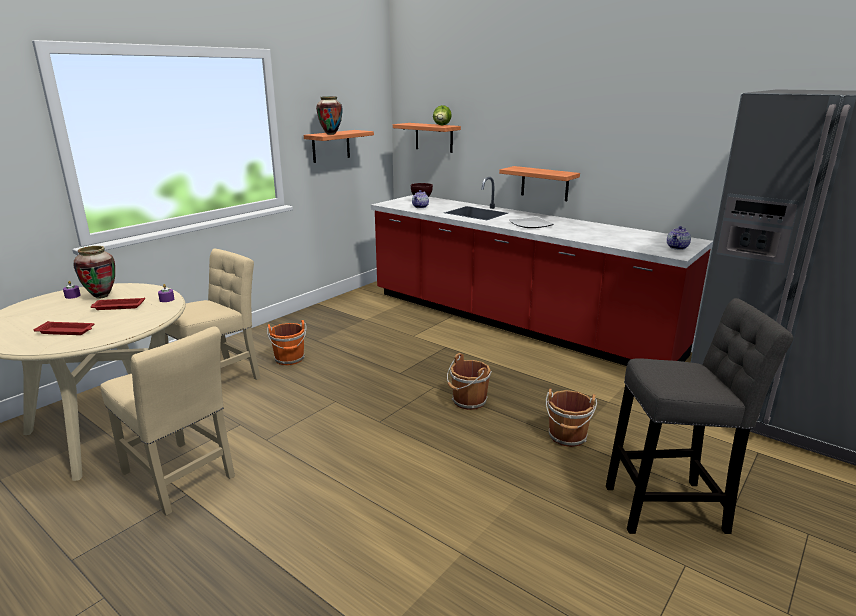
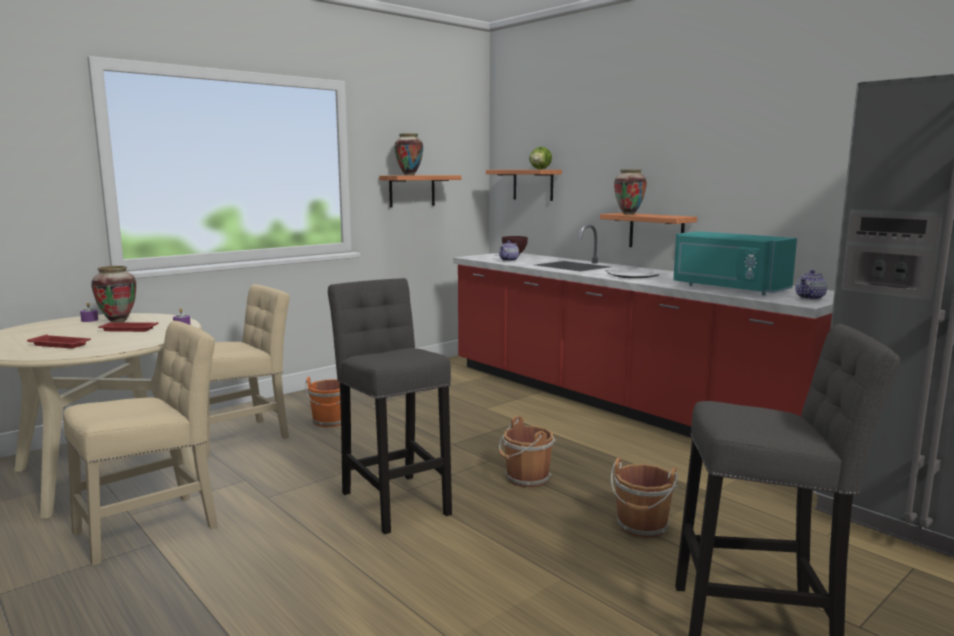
camera: 10 degrees right, 10 degrees down
(180, 478) = (154, 526): beige chair -> beige chair turned 90 degrees counterclockwise
(372, 432) = (394, 500): none -> grey stool
(523, 169) = (629, 214): none -> vase
(612, 238) = (727, 288): none -> turquoise microwave

